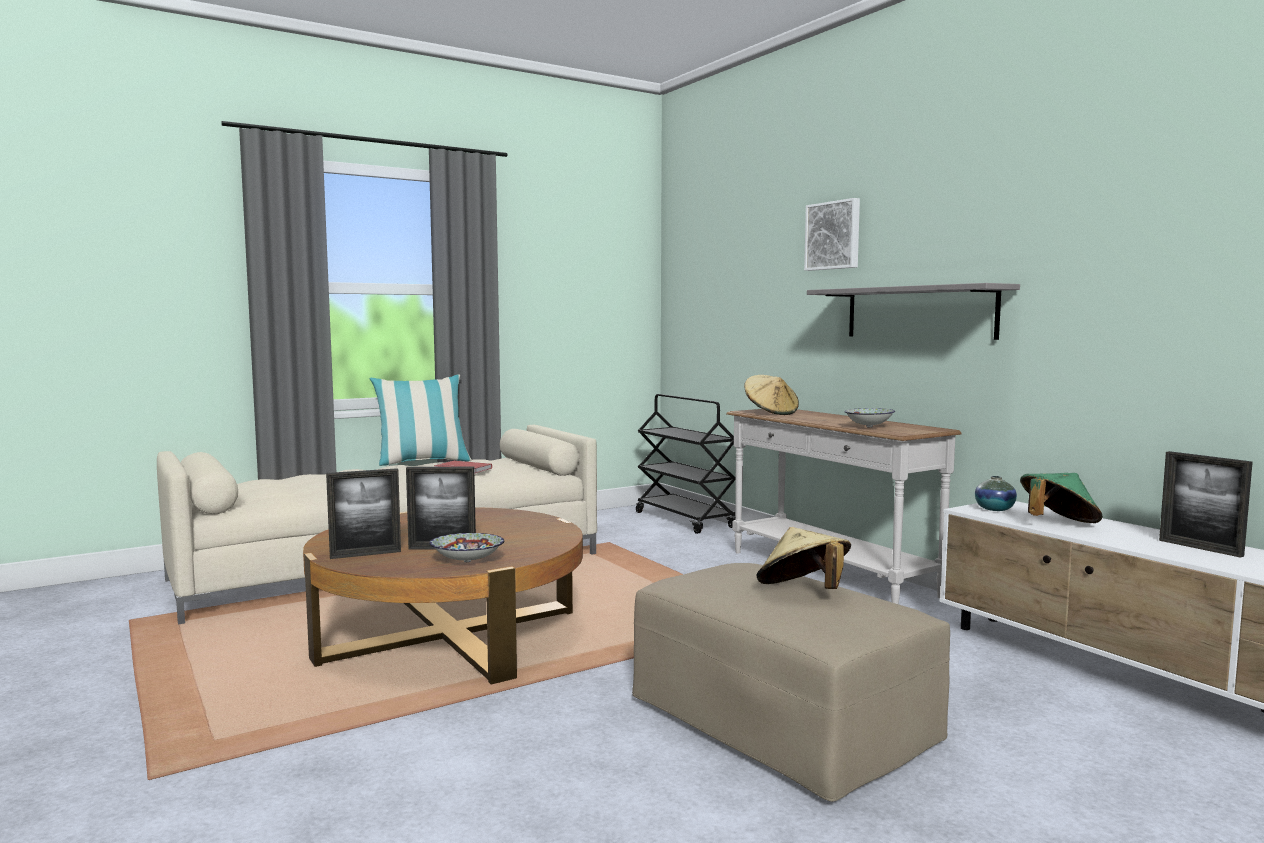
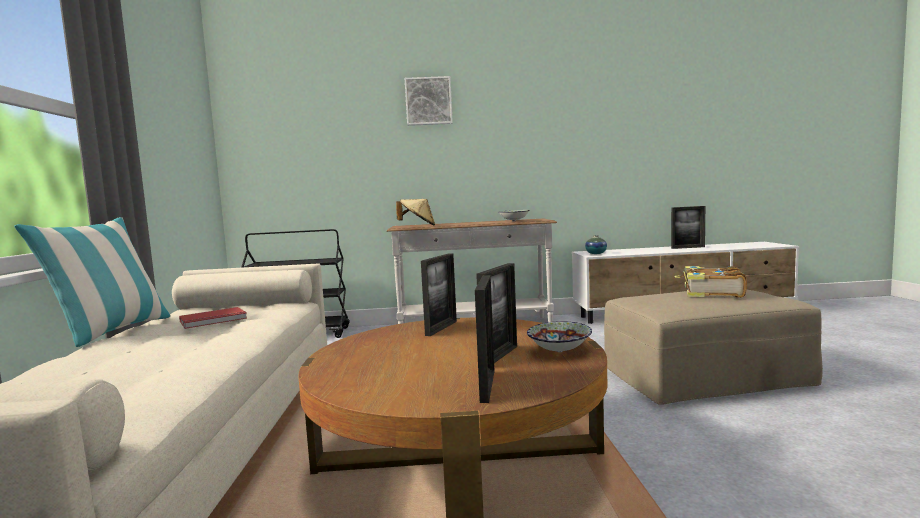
camera: 60 degrees left, 0 degrees up
(523, 523) = (441, 328): none -> picture frame
(803, 592) = (711, 292): beige hat -> book
(918, 312) = (504, 152): grey shelf -> none
(1057, 524) = (634, 252): green hat -> none

